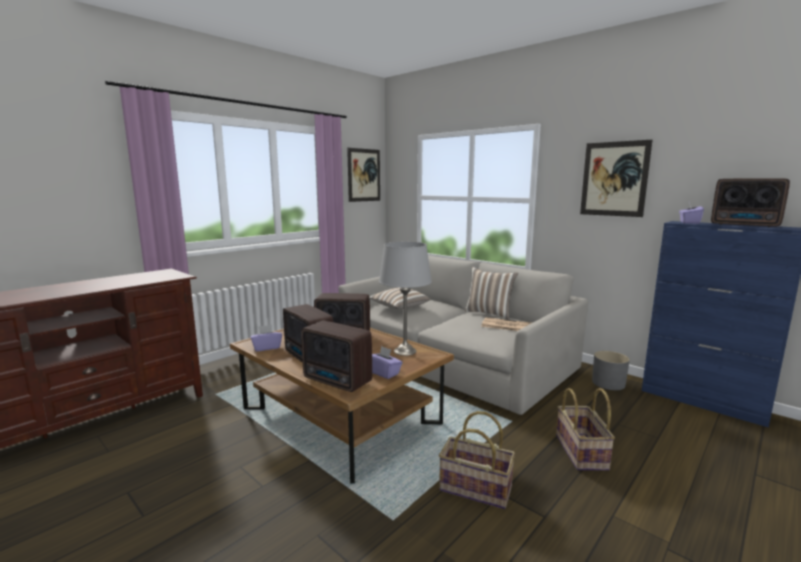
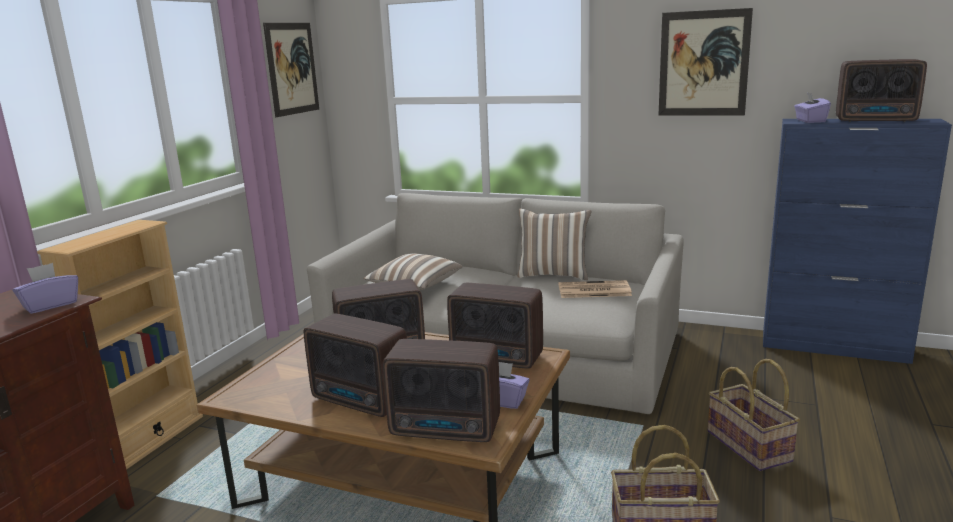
camera: 20 degrees left, 5 degrees up
(232, 367) = (149, 440): none -> beige bookcase
(266, 347) = (273, 398): purple tissue box -> purple tissue box (50, 305)
(405, 351) = (498, 359): grey table lamp -> radio
(608, 383) = (721, 345): grey planter -> none

